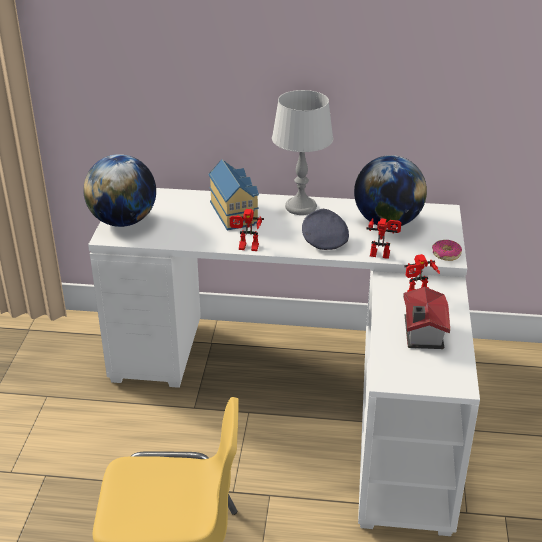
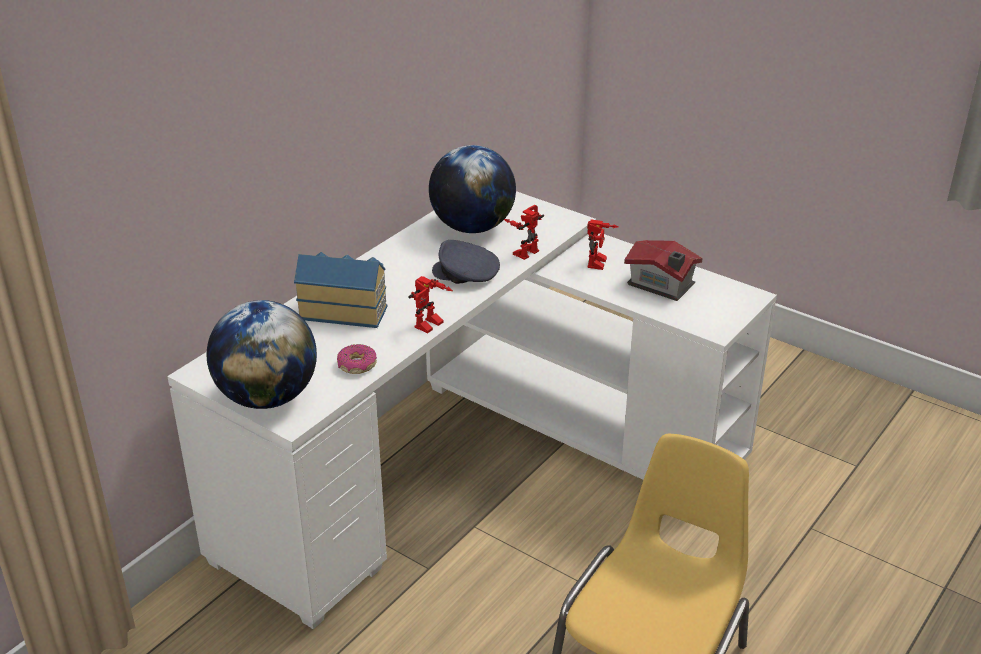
camera: 60 degrees left, 0 degrees up
(301, 207) = (384, 265): grey table lamp -> none
(446, 254) = (563, 219): donut -> donut (357, 365)

